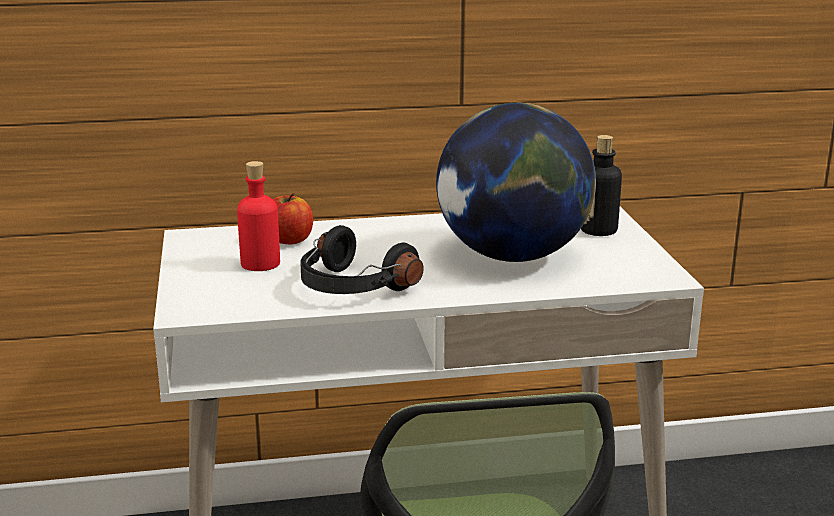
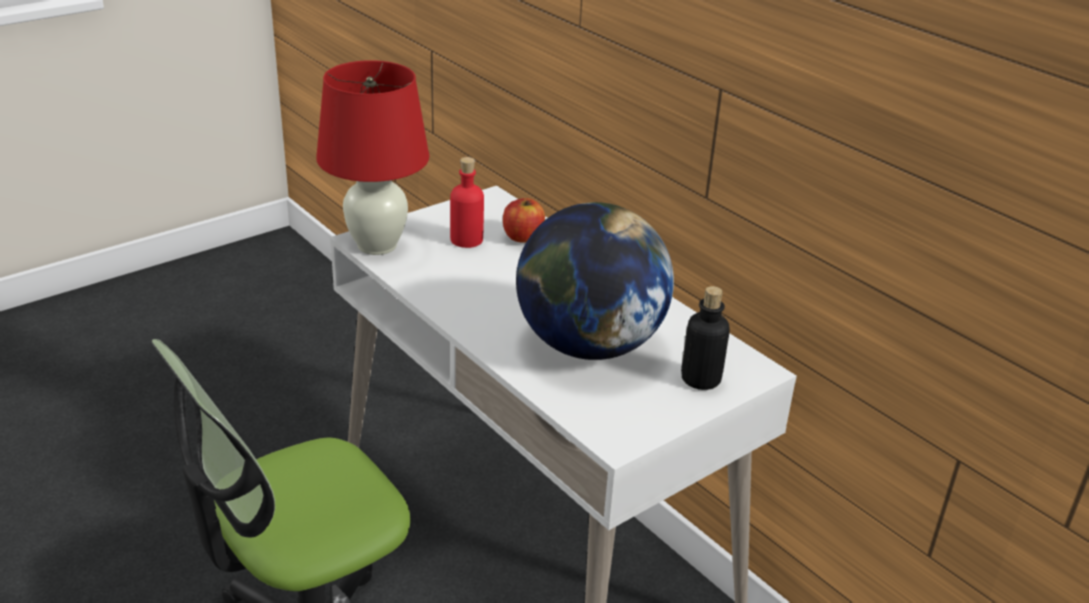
camera: 60 degrees right, 10 degrees up
(212, 307) = (376, 245): none -> red table lamp
(351, 287) = (455, 288): black headphones -> none

